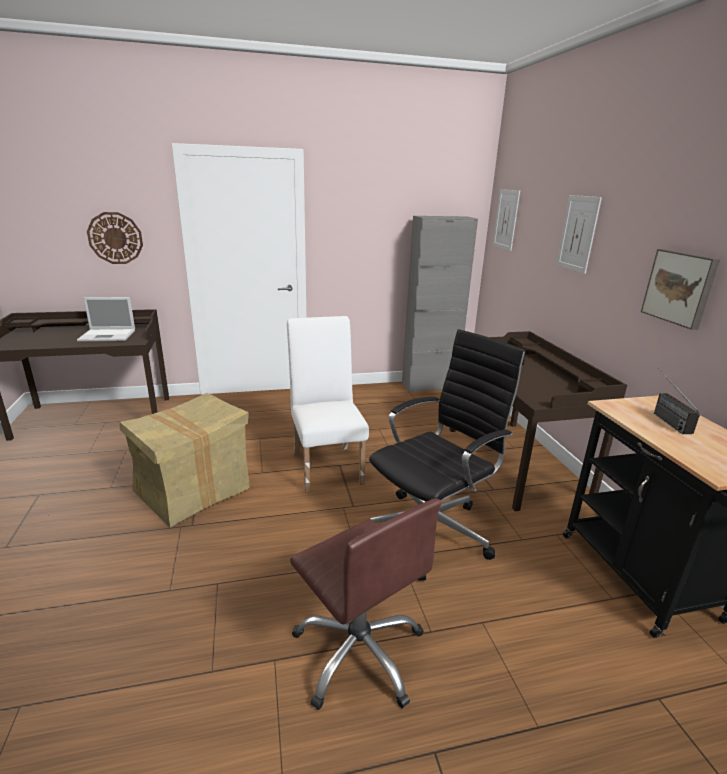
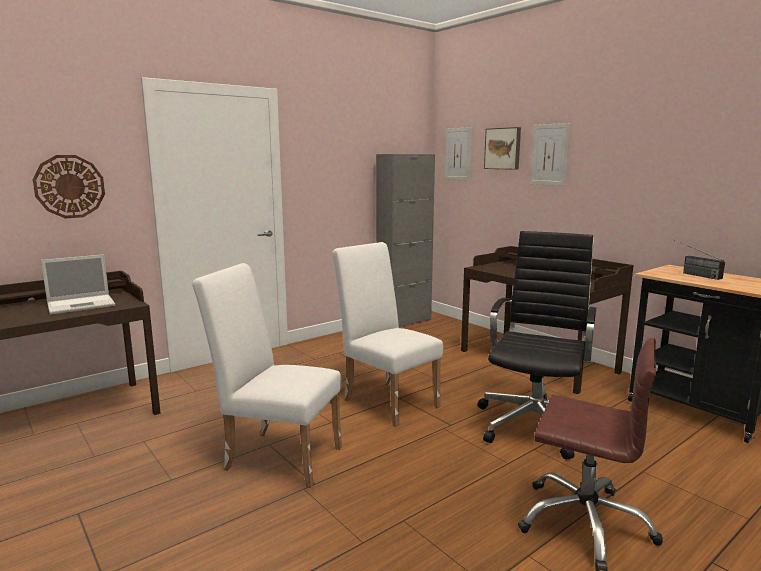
camera: 25 degrees left, 10 degrees down
(193, 490) = (276, 455): cardboard box -> white chair
(680, 287) = (664, 180): picture -> picture (503, 148)

